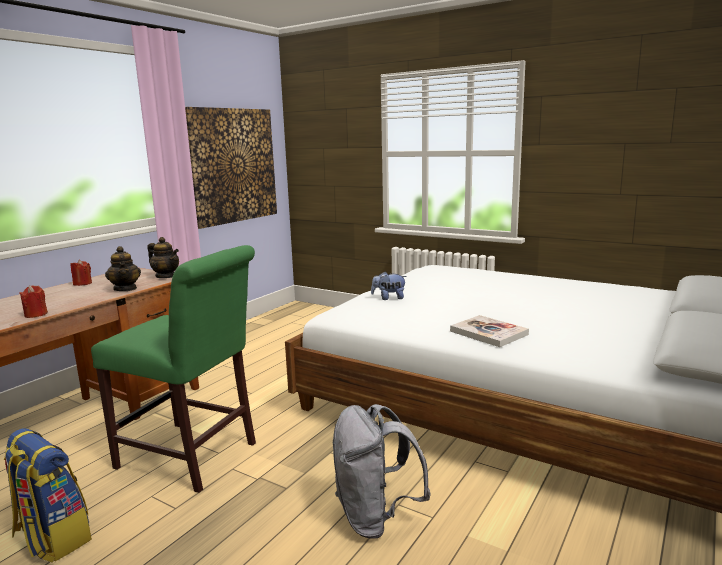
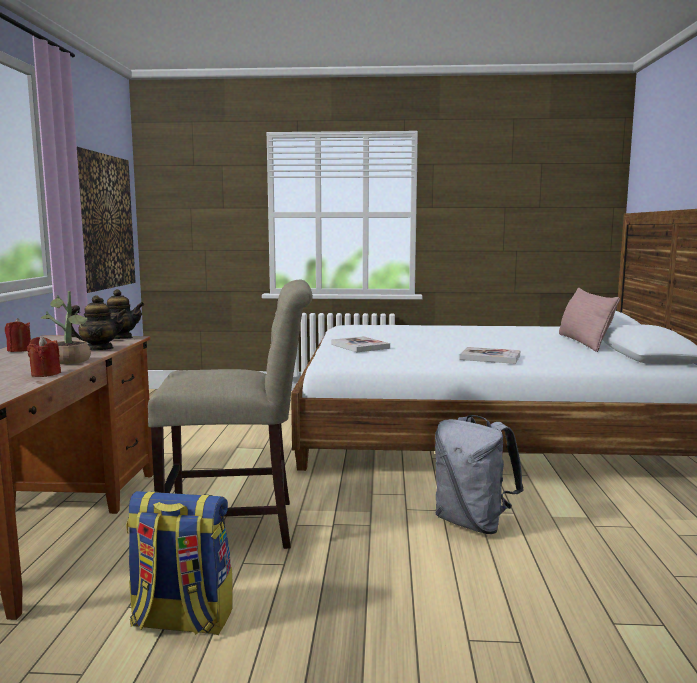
camera: 30 degrees left, 5 degrees down
(78, 302) = (70, 362): none -> potted plant
(125, 289) = (99, 349): teapot -> teapot turned 45 degrees counterclockwise
(192, 457) = (239, 526): green chair -> beige chair
(389, 298) = (360, 346): plush toy -> book
(651, 323) = (583, 342): none -> pink pillow

